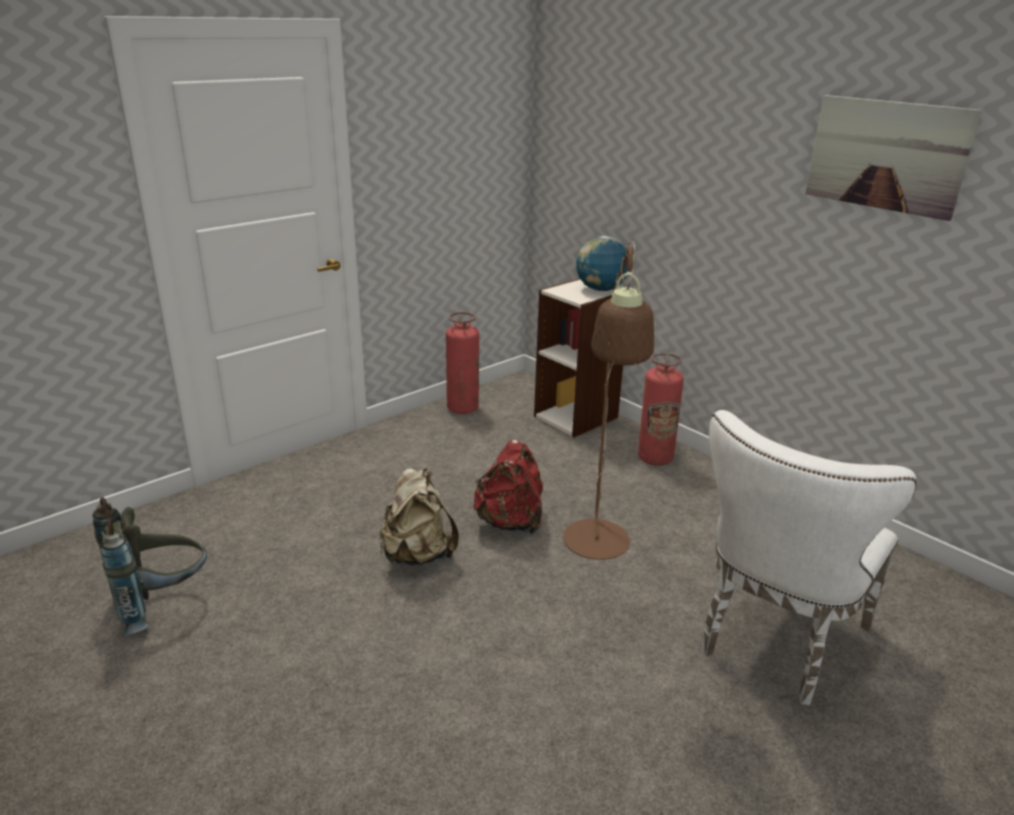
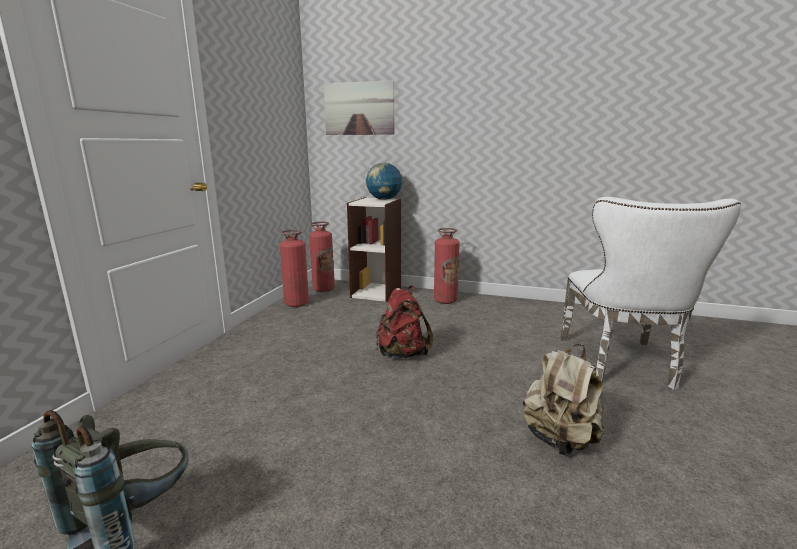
camera: 30 degrees left, 10 degrees down
(417, 555) = (359, 394): beige backpack -> beige backpack (560, 440)
(515, 392) = (323, 289): none -> fire extinguisher
(597, 550) = (472, 352): brown floor lamp -> none
(886, 155) = (564, 79): picture -> picture (359, 108)

